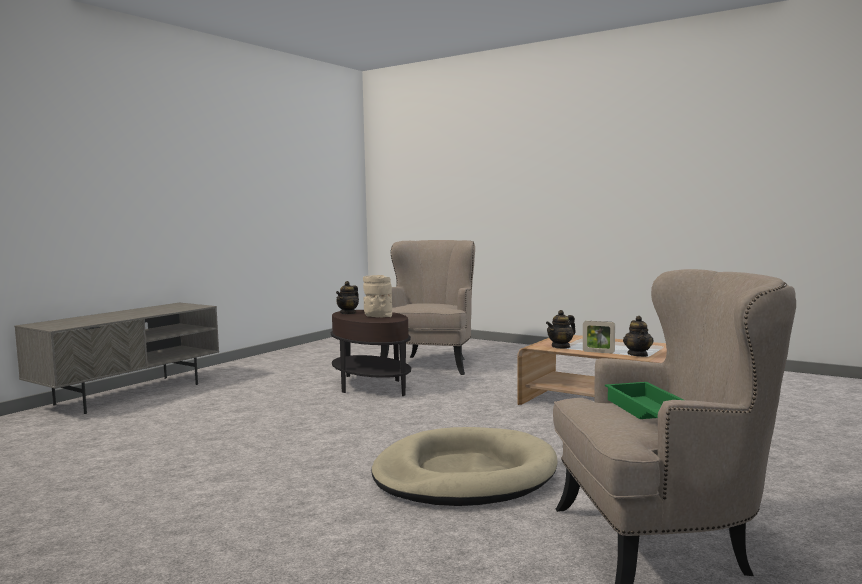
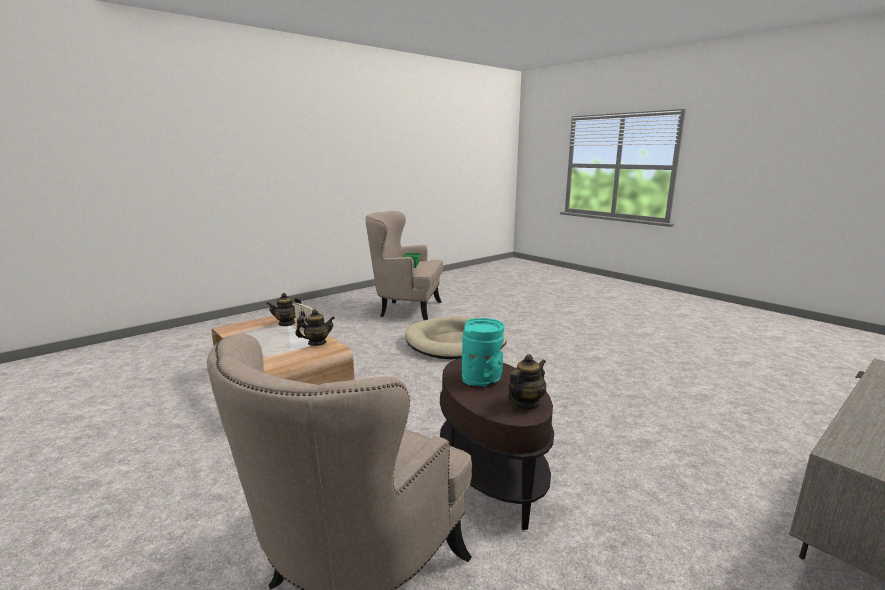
camera: 165 degrees left, 10 degrees up
(377, 316) = (482, 379): beige vase -> turquoise vase
(638, 355) = (287, 323): teapot -> teapot turned 120 degrees counterclockwise

